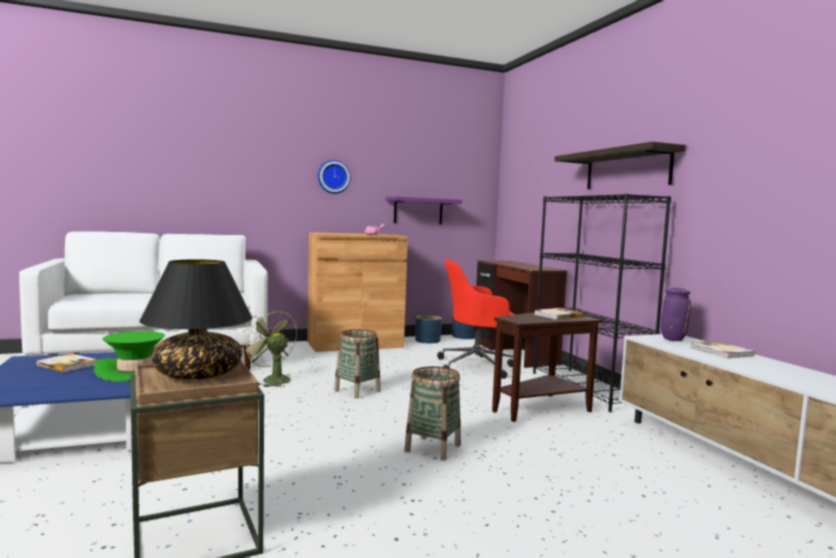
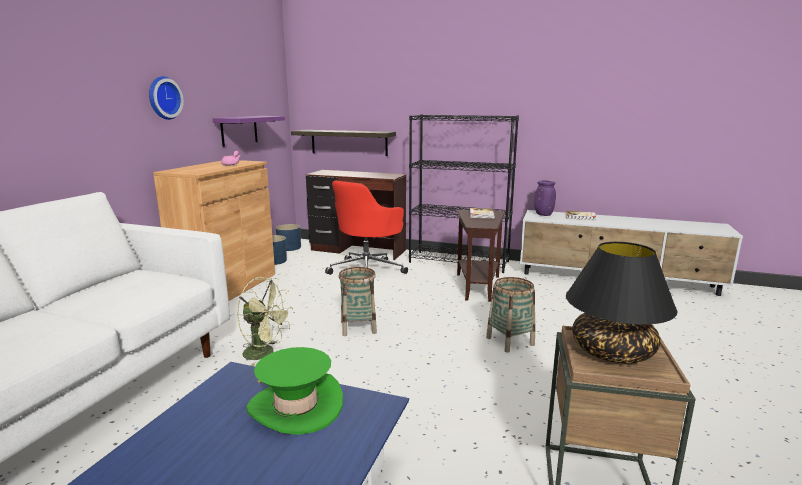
camera: 50 degrees left, 10 degrees up
(68, 365) = (193, 451): book -> none
(271, 380) = (265, 353): green fan -> green fan turned 150 degrees counterclockwise
(627, 169) = (467, 92): shelf -> shelf (349, 142)

